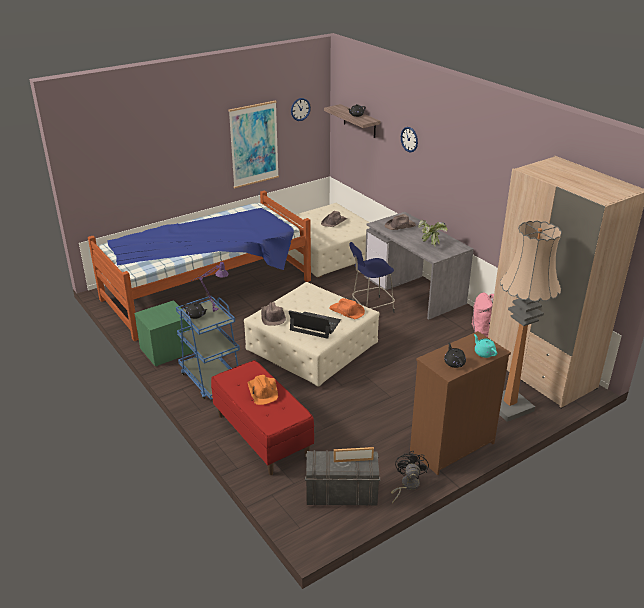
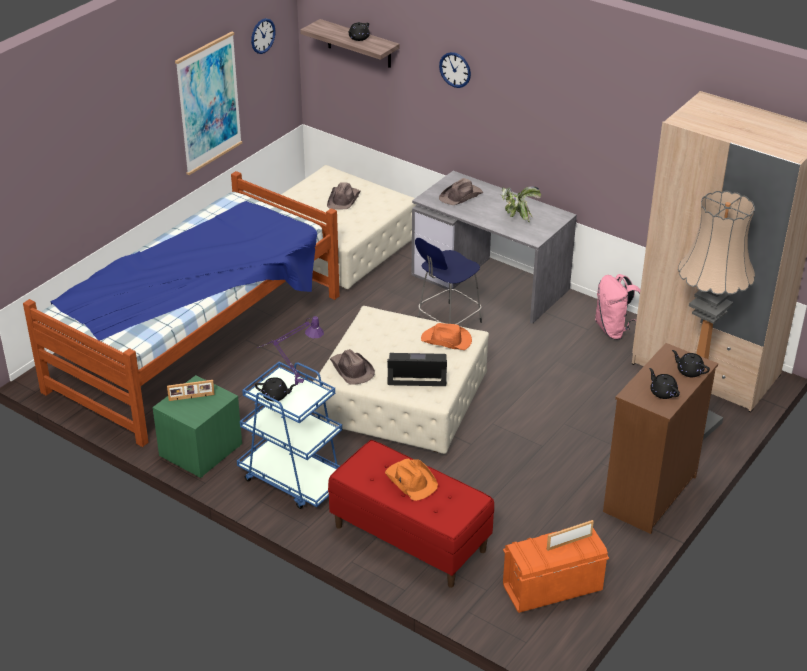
camera: 20 degrees left, 5 degrees up
(161, 312) = (191, 397): none -> picture frame
(341, 494) = (551, 588): grey storage box -> orange storage box
(407, 485) = (622, 556): black fan -> none
(484, 353) = (689, 371): turquoise teapot -> black teapot

